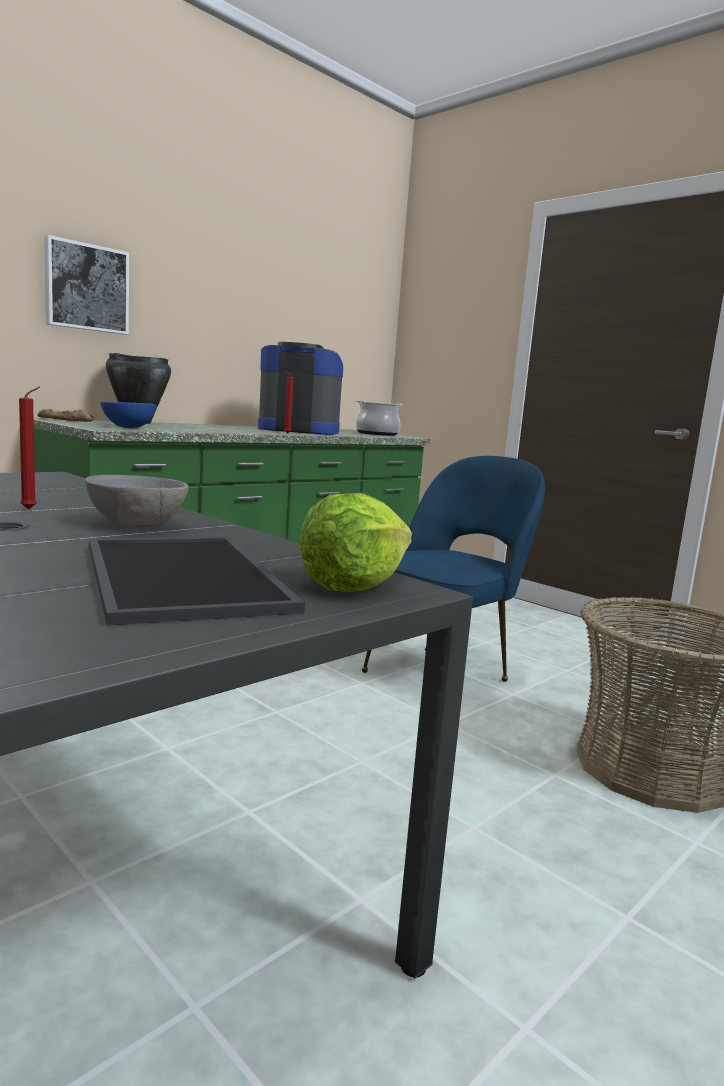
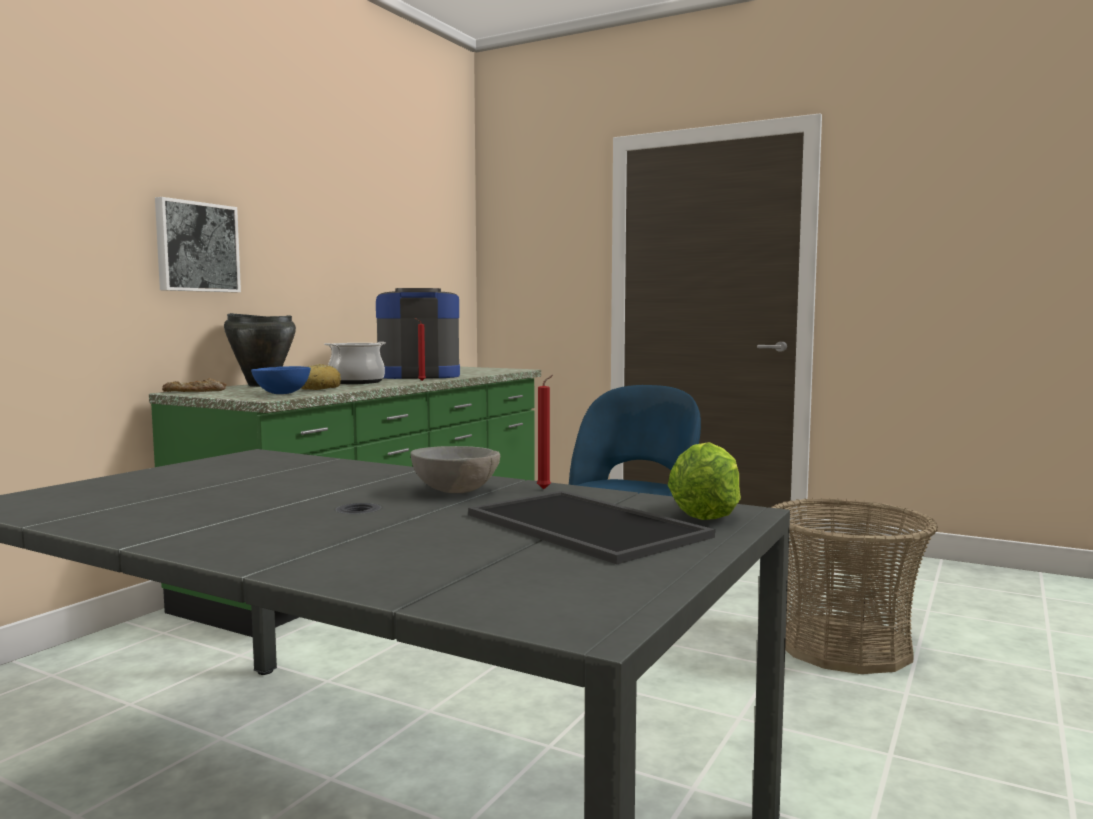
camera: 15 degrees left, 5 degrees down
(31, 509) = (337, 490): red candle -> red candle (545, 489)
(176, 428) = (319, 388): none -> bread
(377, 434) = (488, 370): cooking pot -> cooking pot (356, 382)

